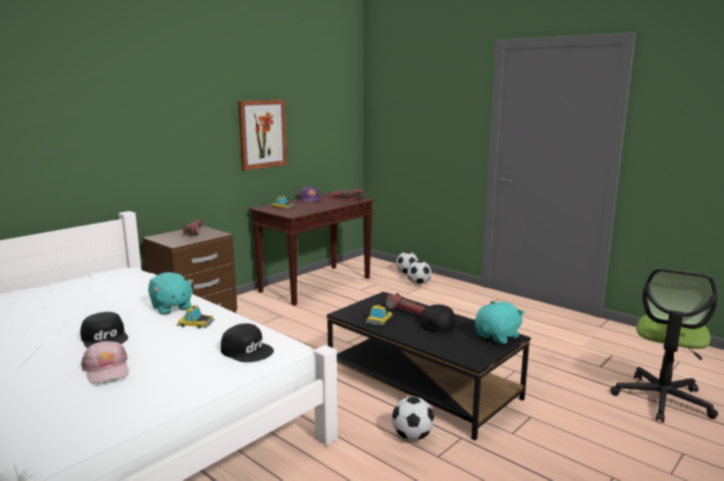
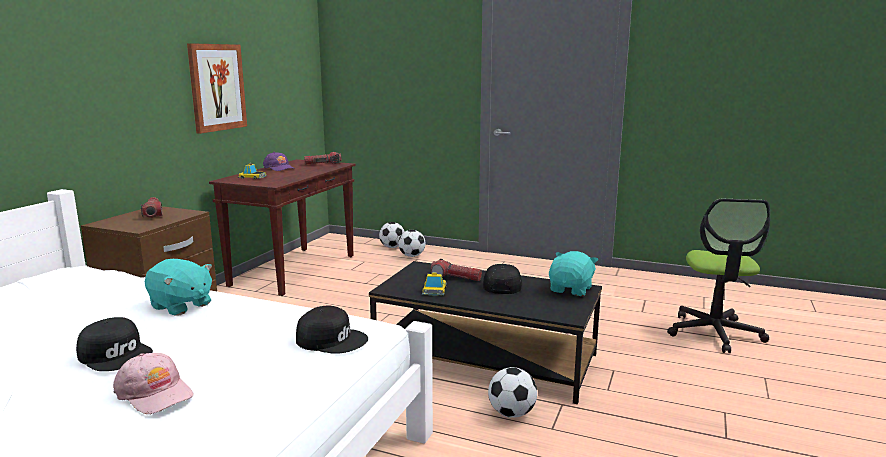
camera: 20 degrees left, 0 degrees up
(195, 323) = (233, 319): toy car -> none

